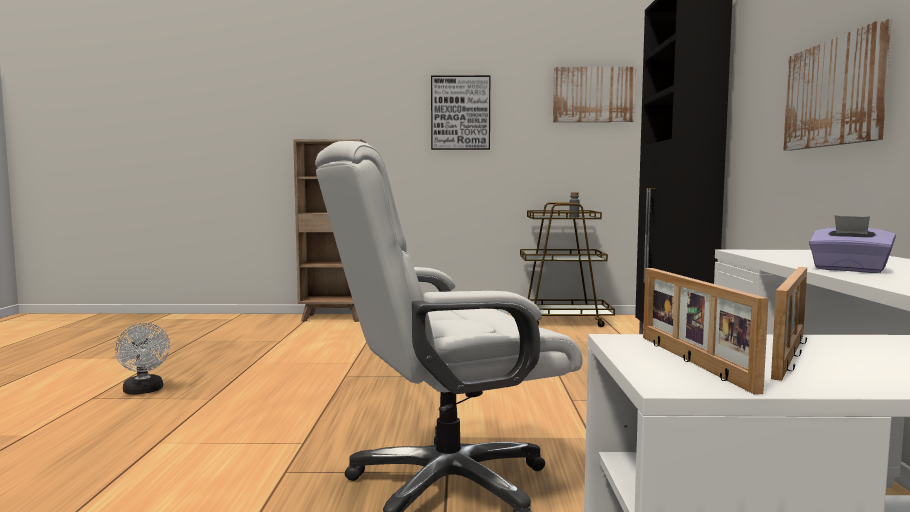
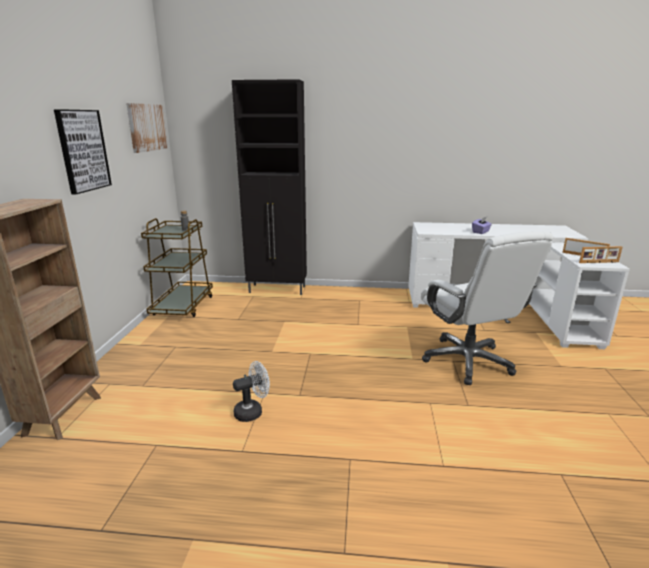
camera: 85 degrees left, 15 degrees up
(144, 391) = (325, 513): white fan -> white fan (252, 411)
(834, 93) = (396, 162): picture -> none

